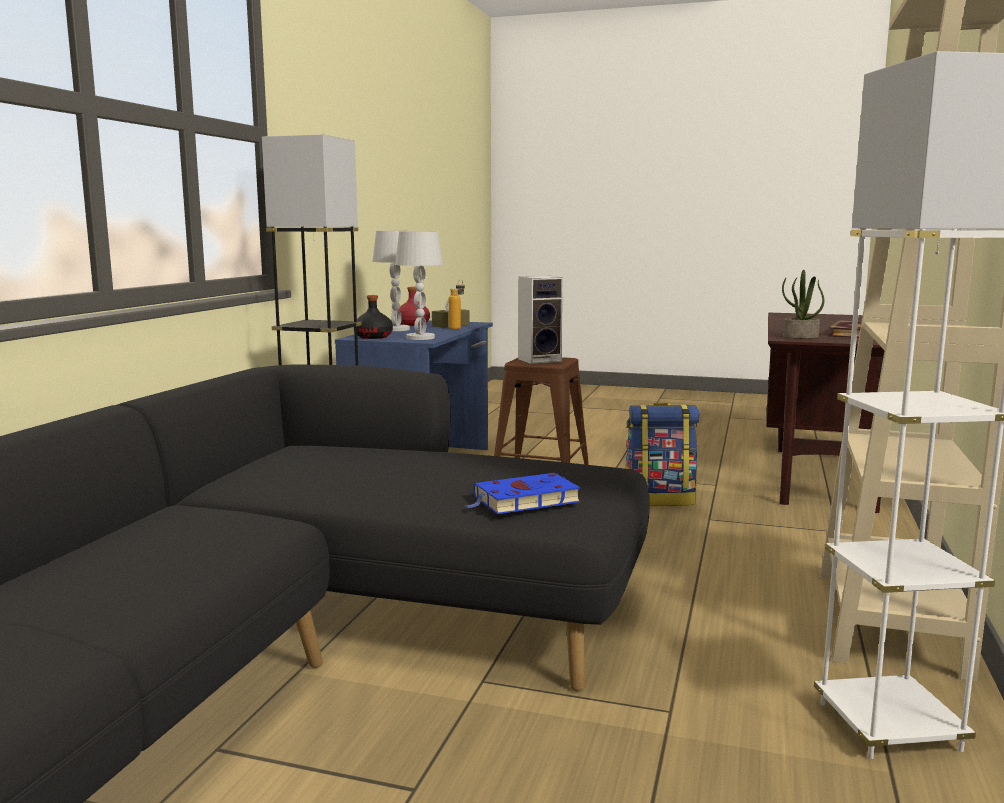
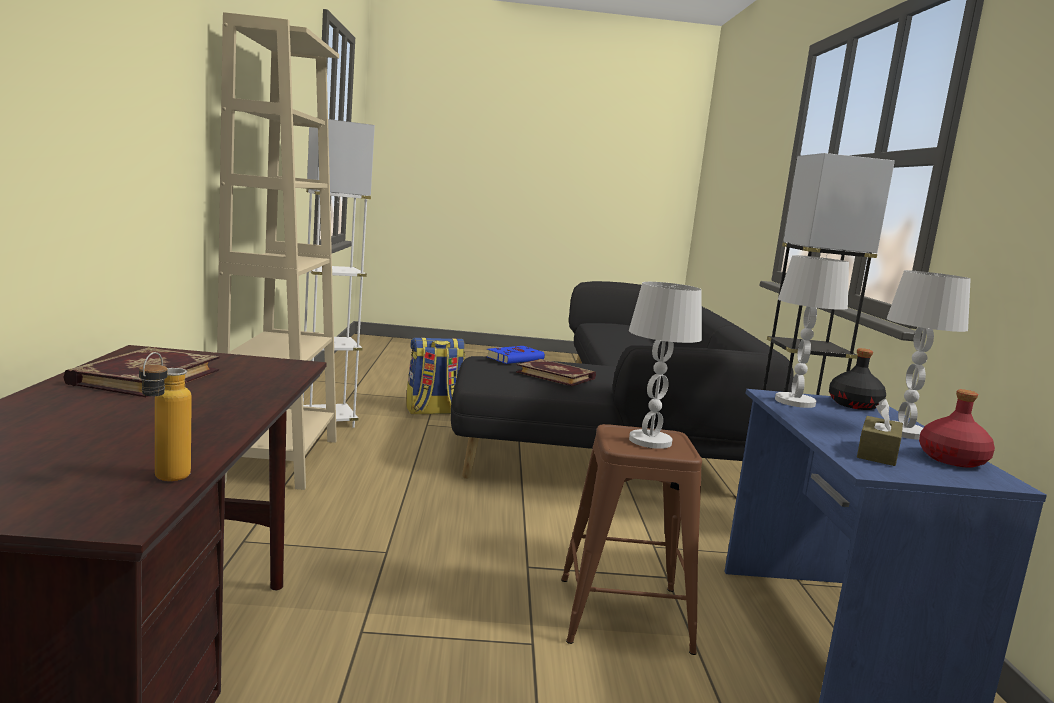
camera: 160 degrees right, 0 degrees up
(457, 328) = (835, 439): bottle -> bottle (164, 481)
(495, 463) = (556, 375): none -> book
(541, 360) = (650, 441): speaker -> white table lamp
(659, 499) = (447, 585): backpack -> backpack (433, 411)
(800, 337) = (267, 369): potted plant -> none

